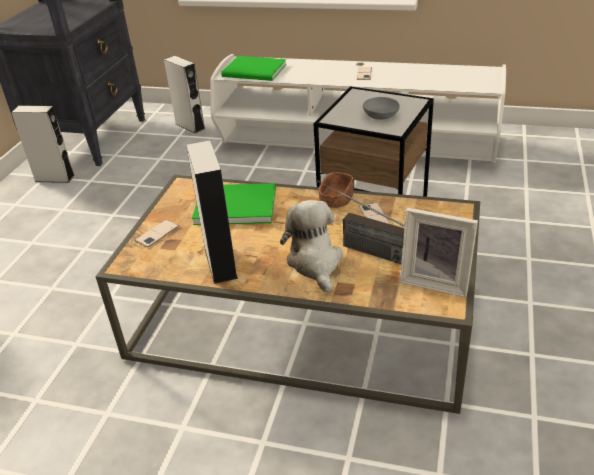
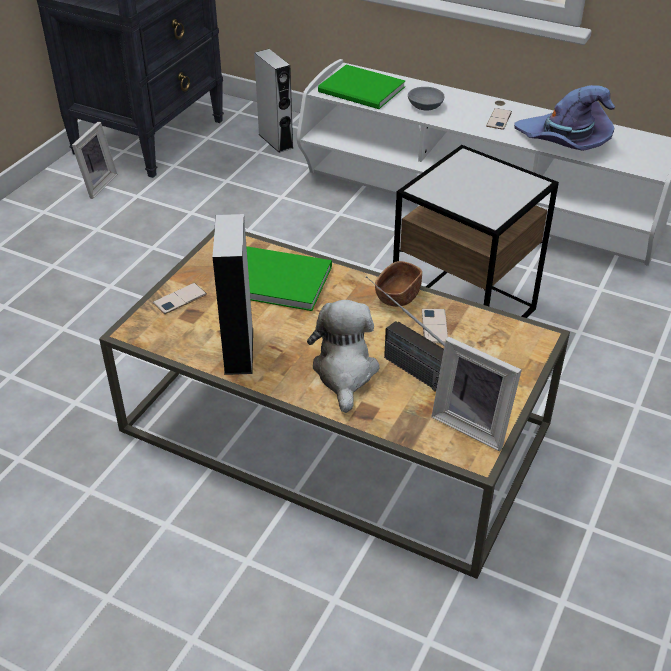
camera: 10 degrees right, 5 degrees up
(54, 178) = (96, 184): grey speaker -> picture frame
(382, 115) = (484, 196): grey bowl -> grey bowl (426, 106)
(417, 80) = (564, 141): none -> purple hat

